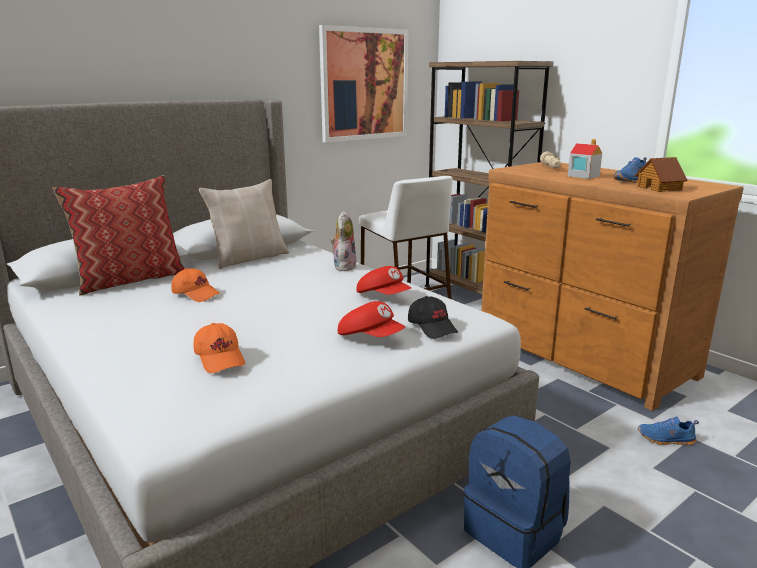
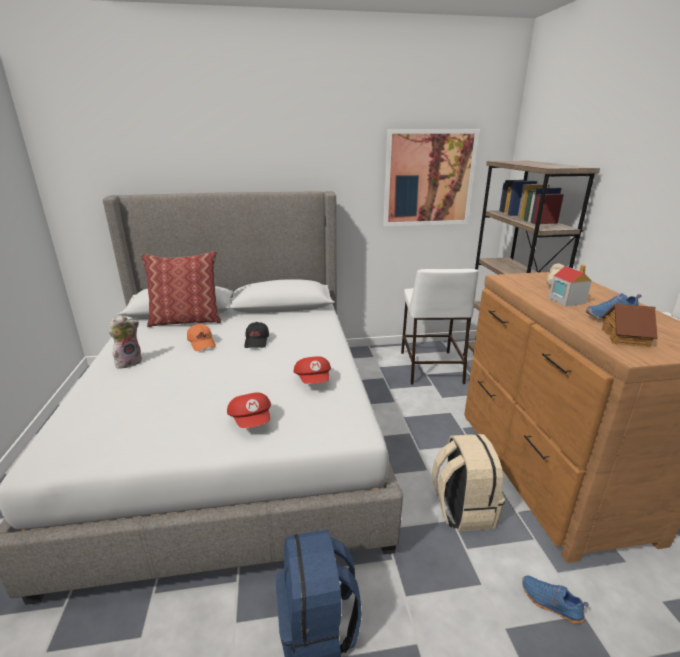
camera: 30 degrees right, 5 degrees up
(220, 358) = (137, 408): orange cap -> none
(249, 258) = (274, 317): beige pillow -> none
(343, 266) = (325, 340): plush toy -> plush toy (129, 362)
(432, 327) = (306, 426): black cap -> black cap (257, 341)
(545, 403) = (462, 508): none -> beige backpack

